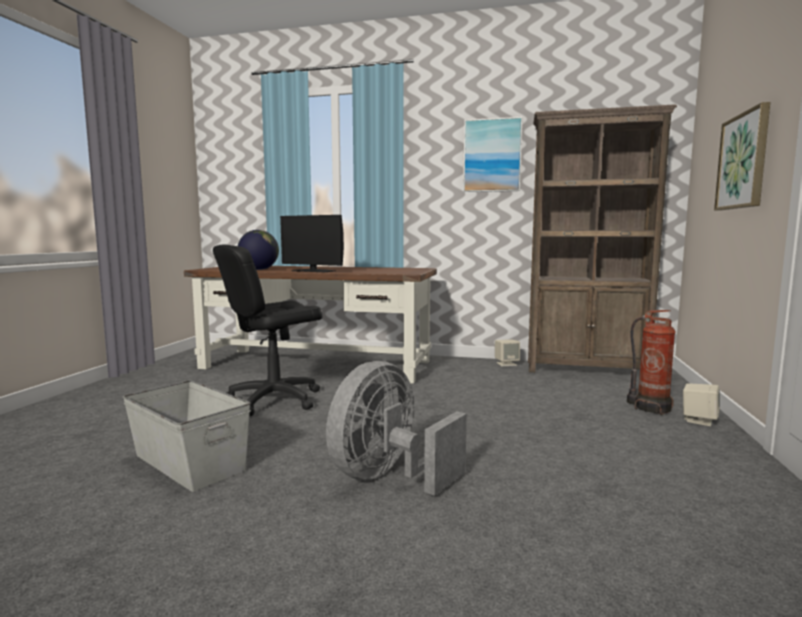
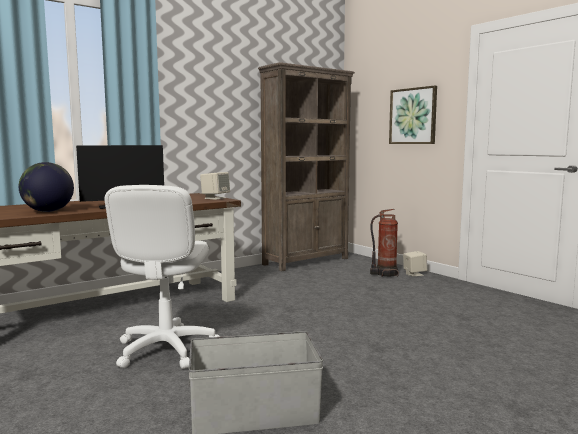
camera: 50 degrees left, 0 degrees up
(274, 400) = (166, 349): black office chair -> white office chair
(388, 477) = (386, 355): grey fan -> none
(492, 155) = (227, 91): picture -> none
(506, 364) = (254, 269): beige speaker -> beige speaker (215, 198)

